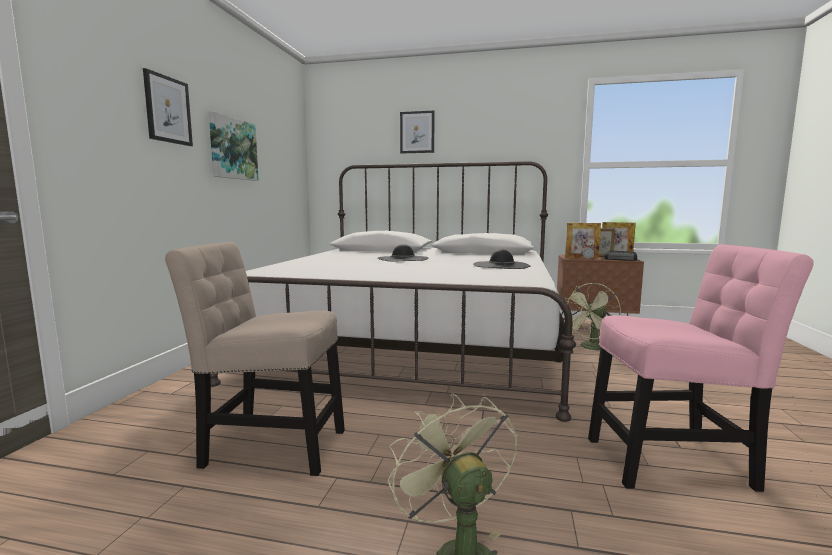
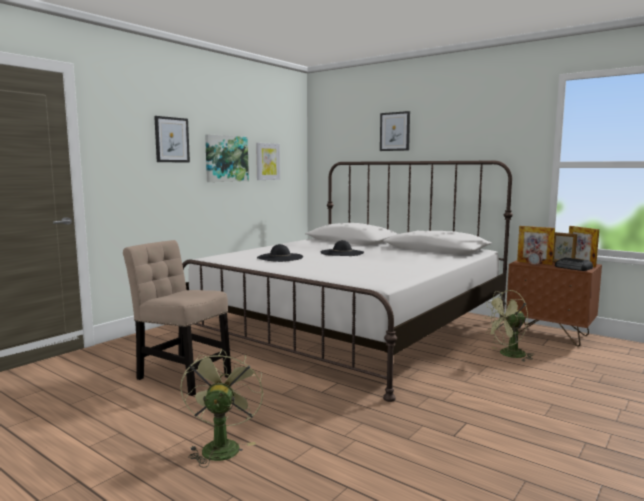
camera: 25 degrees right, 0 degrees up
(273, 160) = (267, 161): none -> picture
(501, 265) = (405, 266): black hat -> black hat (280, 257)
(675, 461) = (432, 441): pink chair -> none

